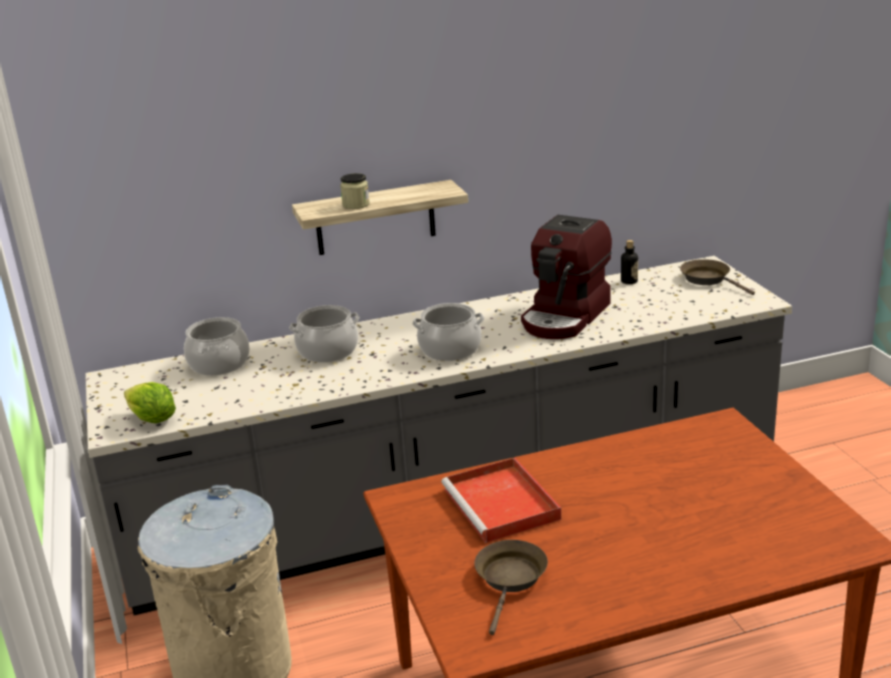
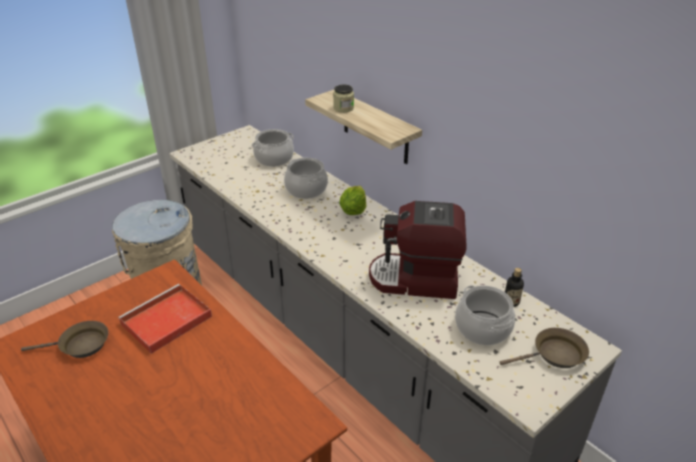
camera: 65 degrees right, 10 degrees up
(152, 420) = (202, 160): lettuce -> lettuce (353, 210)
(450, 350) = (330, 237): cooking pot -> cooking pot (482, 328)
(708, 279) = (555, 355): brown frying pan -> brown frying pan turned 45 degrees clockwise

